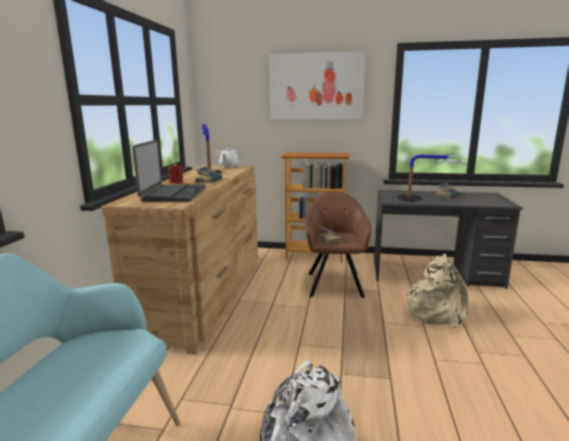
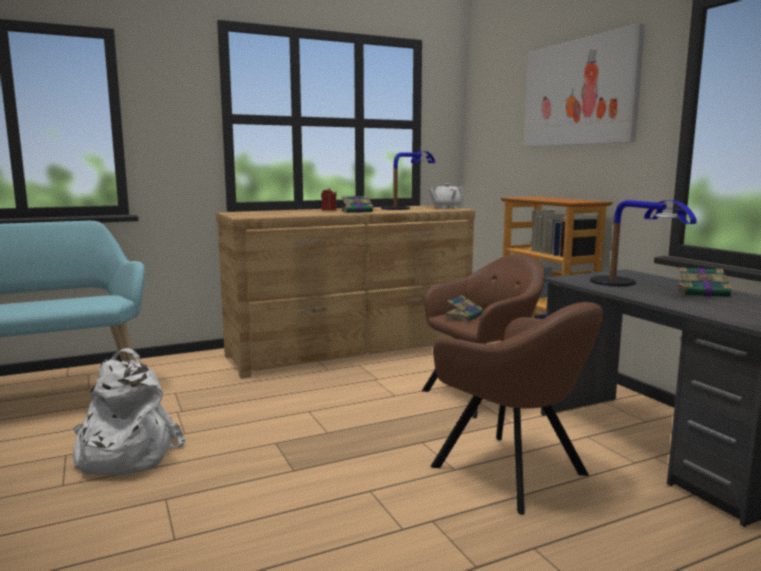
camera: 55 degrees right, 5 degrees down
(173, 194) = (279, 213): laptop -> none
(437, 312) = (514, 473): beige backpack -> brown armchair

